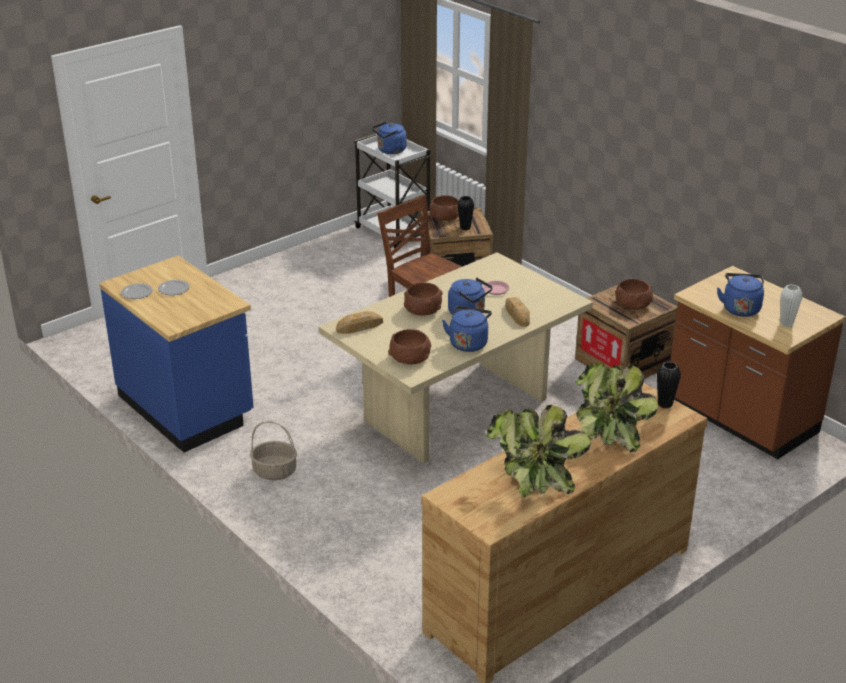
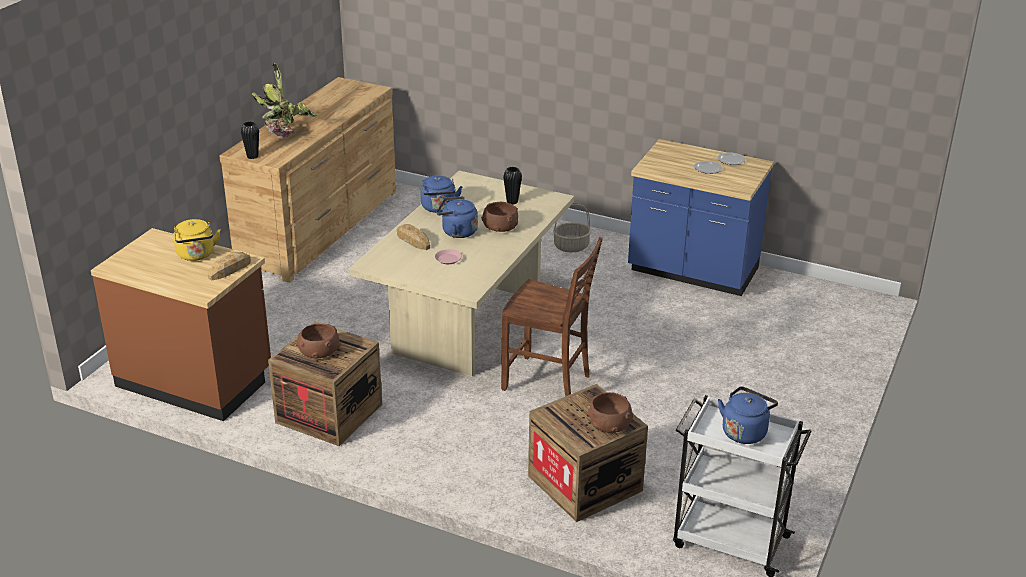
camera: 155 degrees right, 0 degrees up
(359, 326) = (540, 202): bread -> bread (229, 269)
(410, 357) = (477, 188): brown bowl -> none
(465, 228) = (570, 411): black vase -> black vase (512, 202)
(531, 480) = (329, 104): potted plant -> none
(740, 308) = (196, 255): blue kettle -> yellow kettle
(786, 323) = (151, 250): white vase -> none

